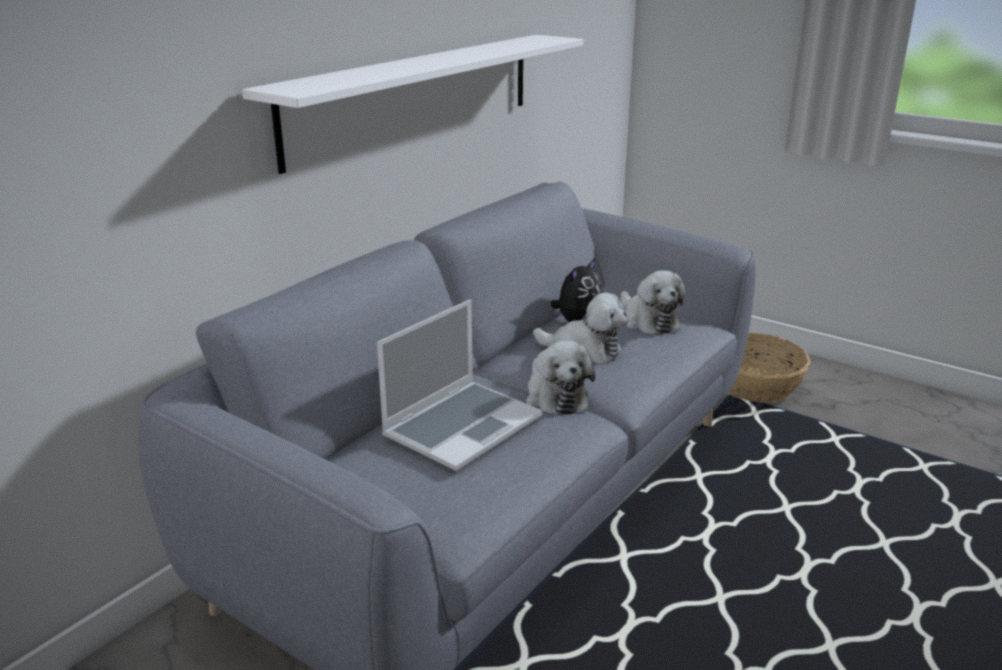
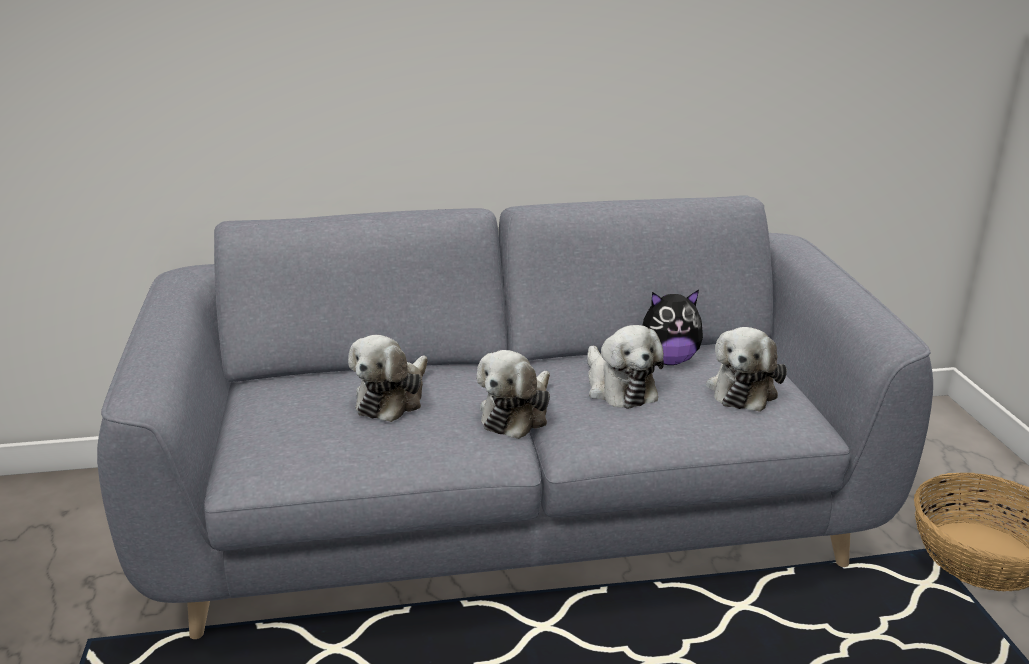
camera: 45 degrees right, 0 degrees up
(416, 96) = (564, 62): white shelf -> none
(462, 426) = (392, 398): laptop -> plush toy

